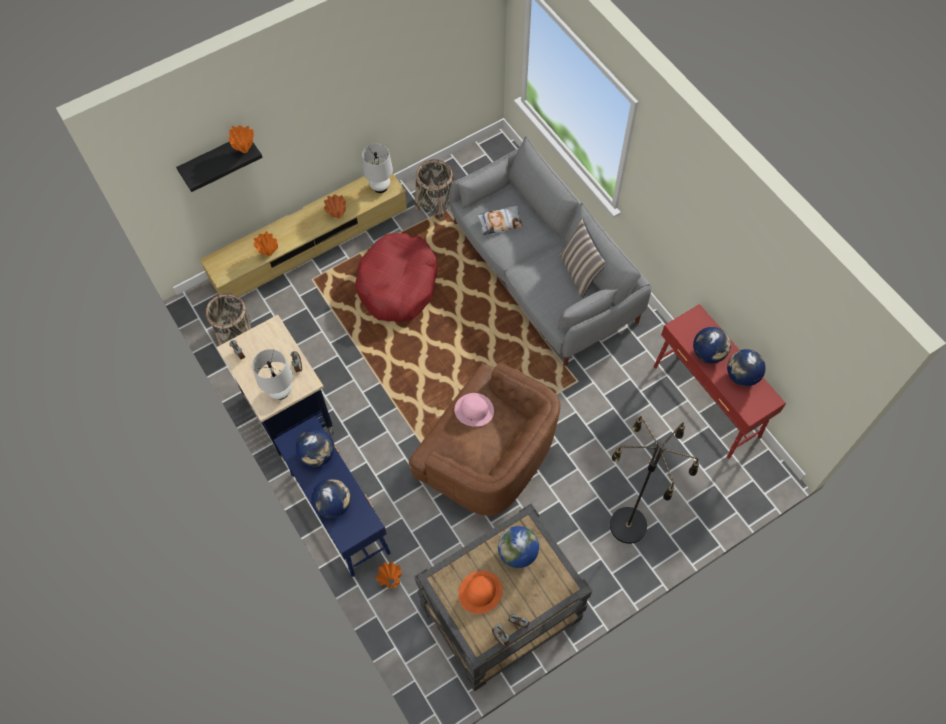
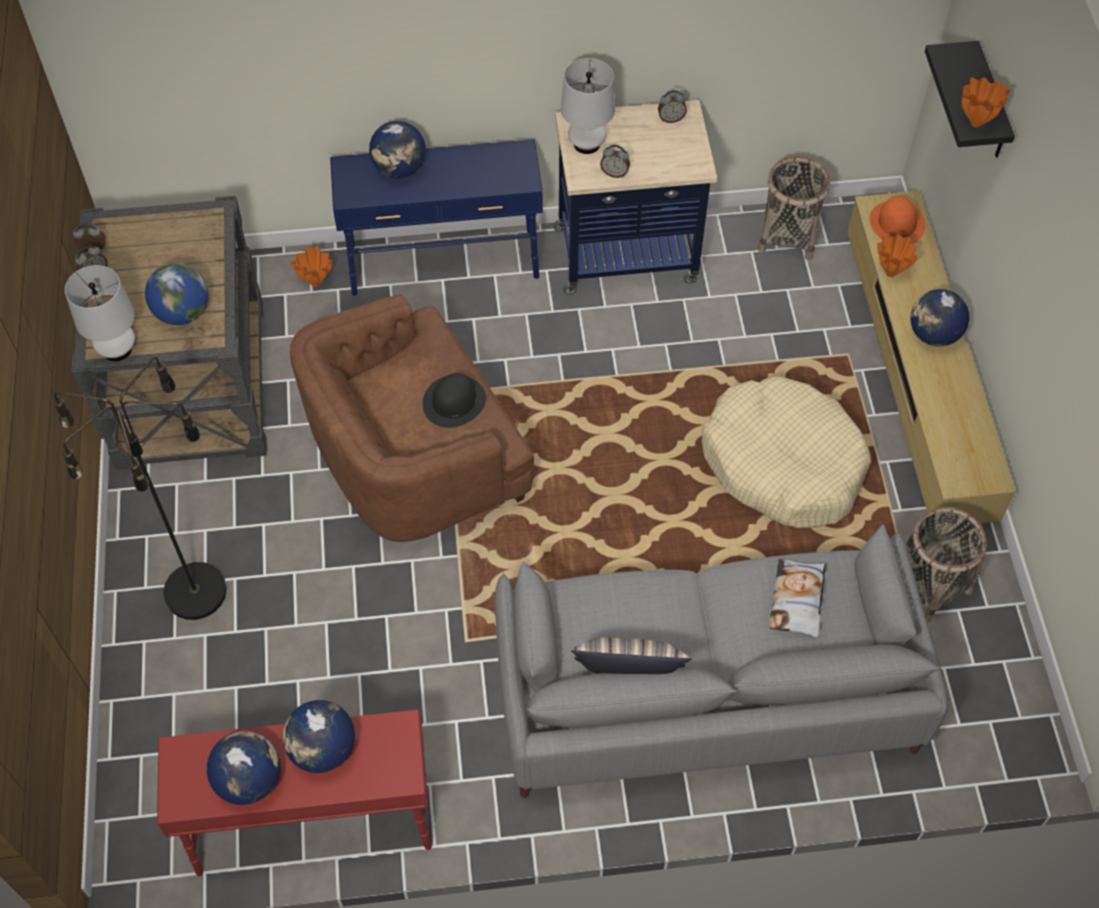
camera: 115 degrees right, 5 degrees down
(318, 455) = (481, 175): globe -> globe (933, 335)
(337, 216) = (928, 383): orange vase -> none
(380, 187) = (967, 464): white table lamp -> white table lamp (117, 349)
(398, 285) = (782, 463): red dog bed -> beige dog bed
(474, 410) = (454, 401): pink hat -> black hat
(480, 592) = (164, 253): orange hat -> orange hat (897, 223)

